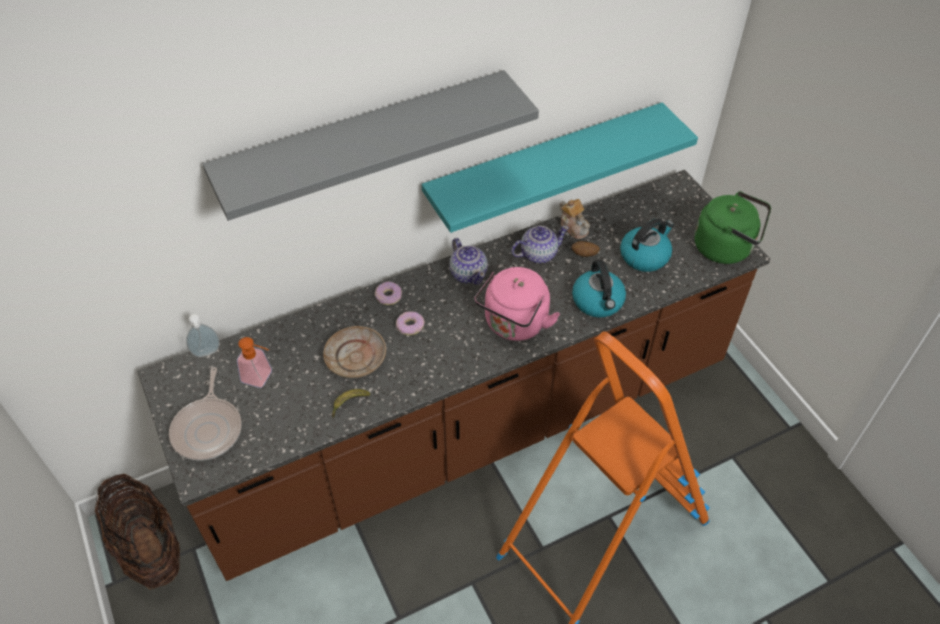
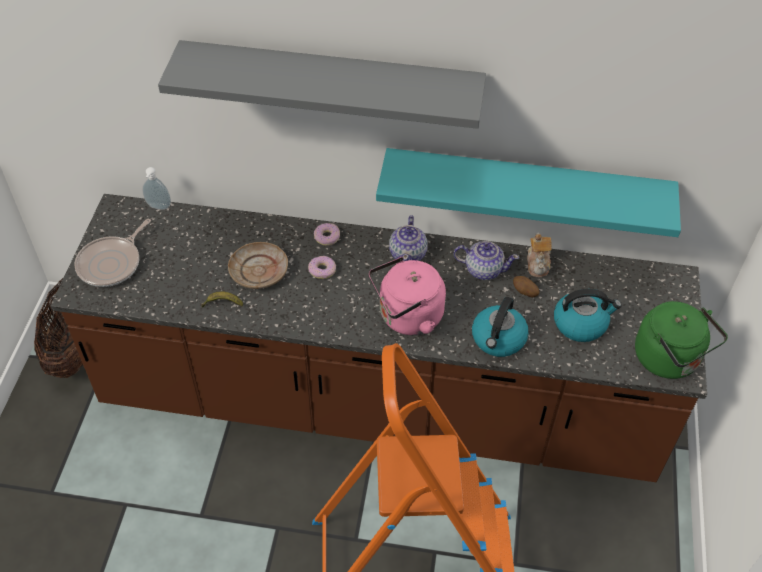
camera: 35 degrees right, 0 degrees up
(261, 378) = (179, 247): soap dispenser -> none

